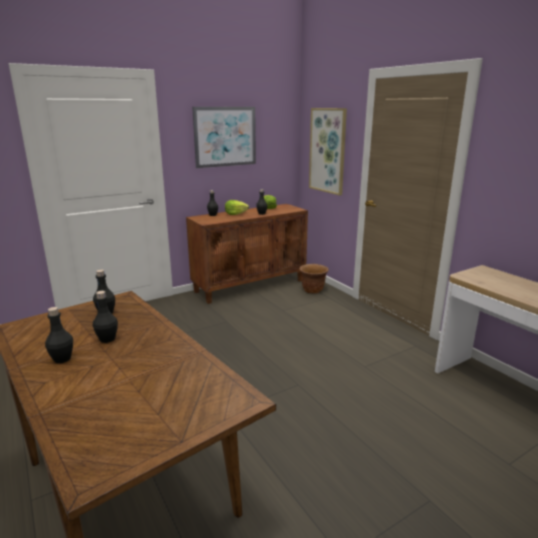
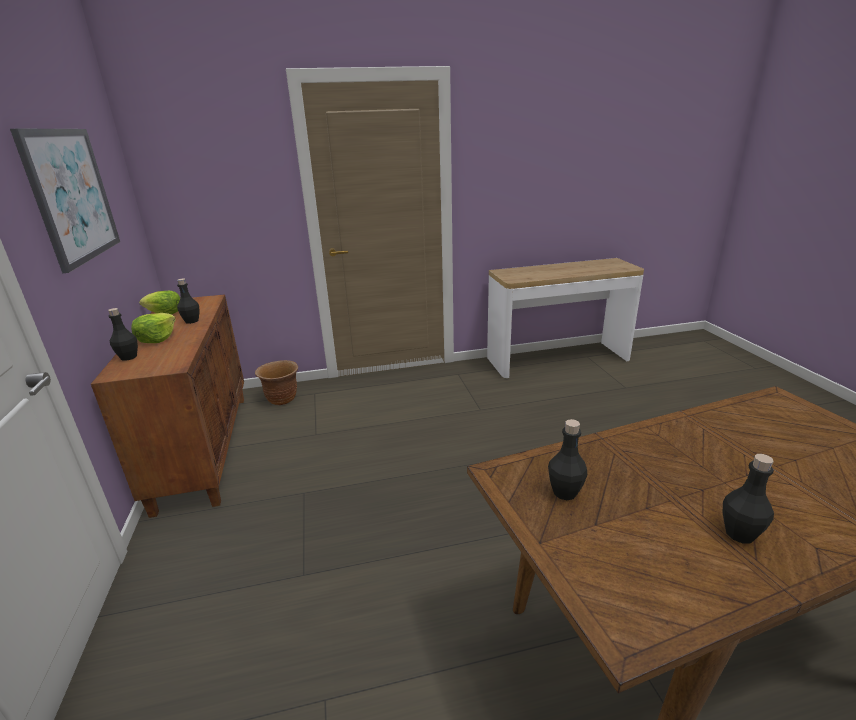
camera: 70 degrees left, 5 degrees up
(107, 339) = (664, 488): black bottle -> none
(327, 151) = (223, 196): picture -> none

